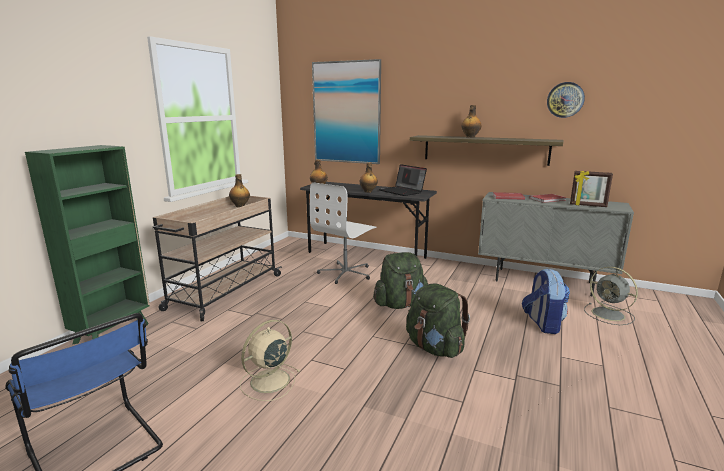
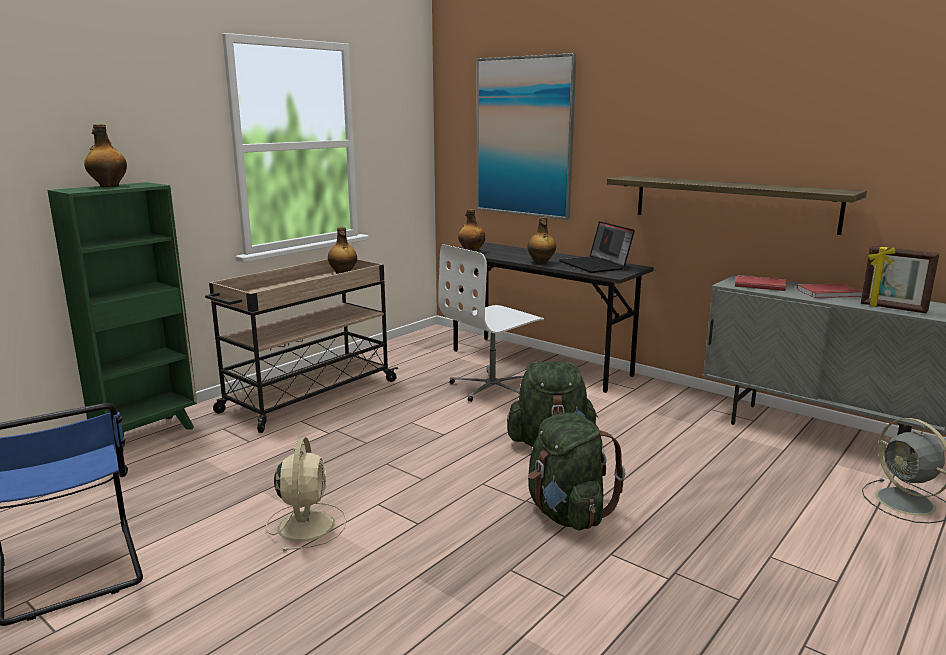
camera: 15 degrees right, 0 degrees up
(268, 381) = (306, 524): beige fan -> beige fan turned 120 degrees clockwise
(470, 137) = (707, 181): bottle -> bottle (108, 186)
(542, 324) = (771, 502): backpack -> none
(565, 100) = (871, 121): wall clock -> none

